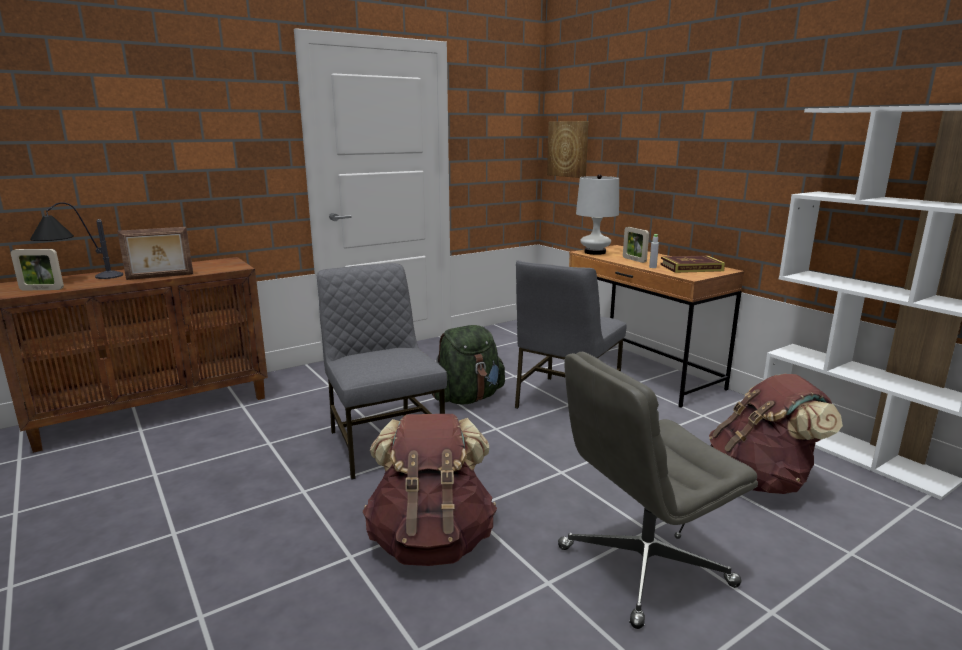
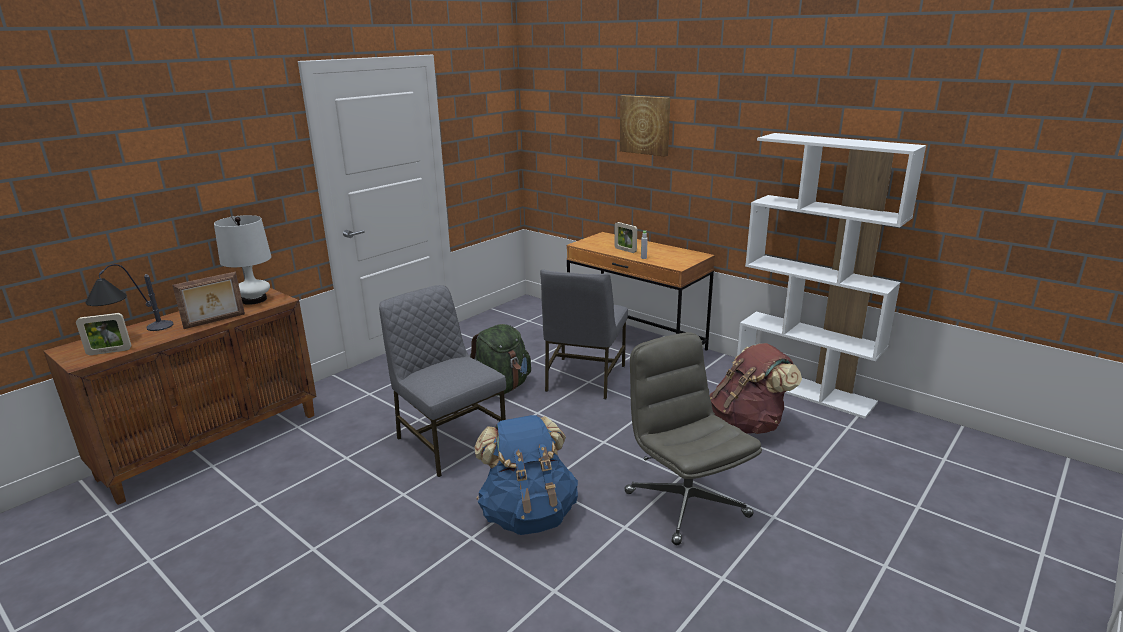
camera: 15 degrees left, 5 degrees up
(431, 541) = (528, 514): brown backpack -> blue backpack
(568, 149) = (549, 144): picture -> picture (645, 125)
(595, 252) = (589, 244): white table lamp -> white table lamp (254, 300)
(643, 567) = (685, 503): grey office chair -> grey office chair turned 105 degrees clockwise
(691, 268) = (674, 255): book -> none

